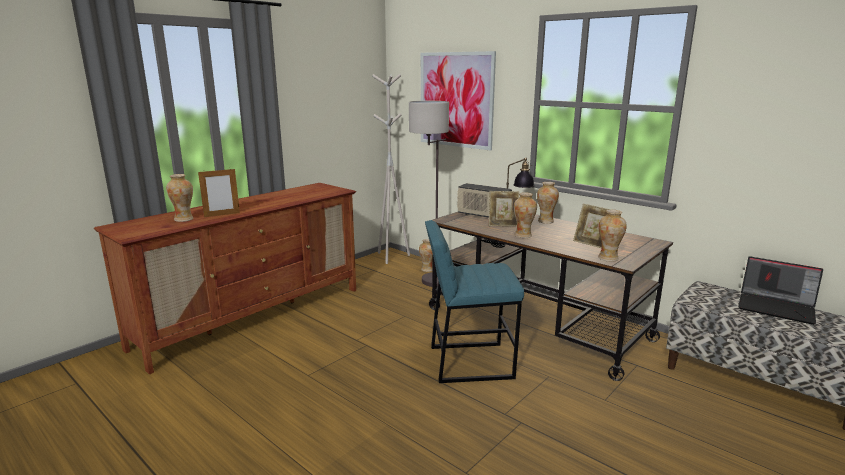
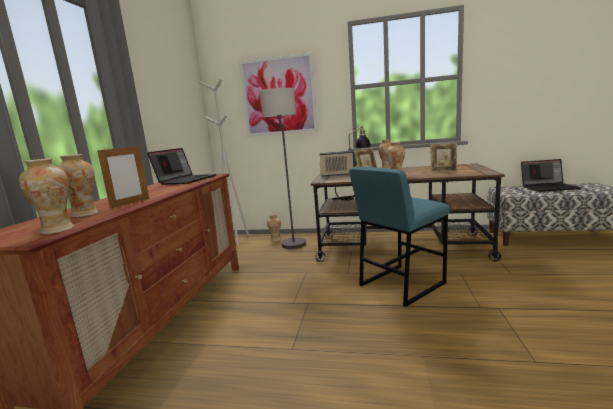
camera: 30 degrees left, 5 degrees down
(306, 192) = (186, 180): none -> laptop
(608, 258) = (474, 173): vase -> vase (57, 230)

